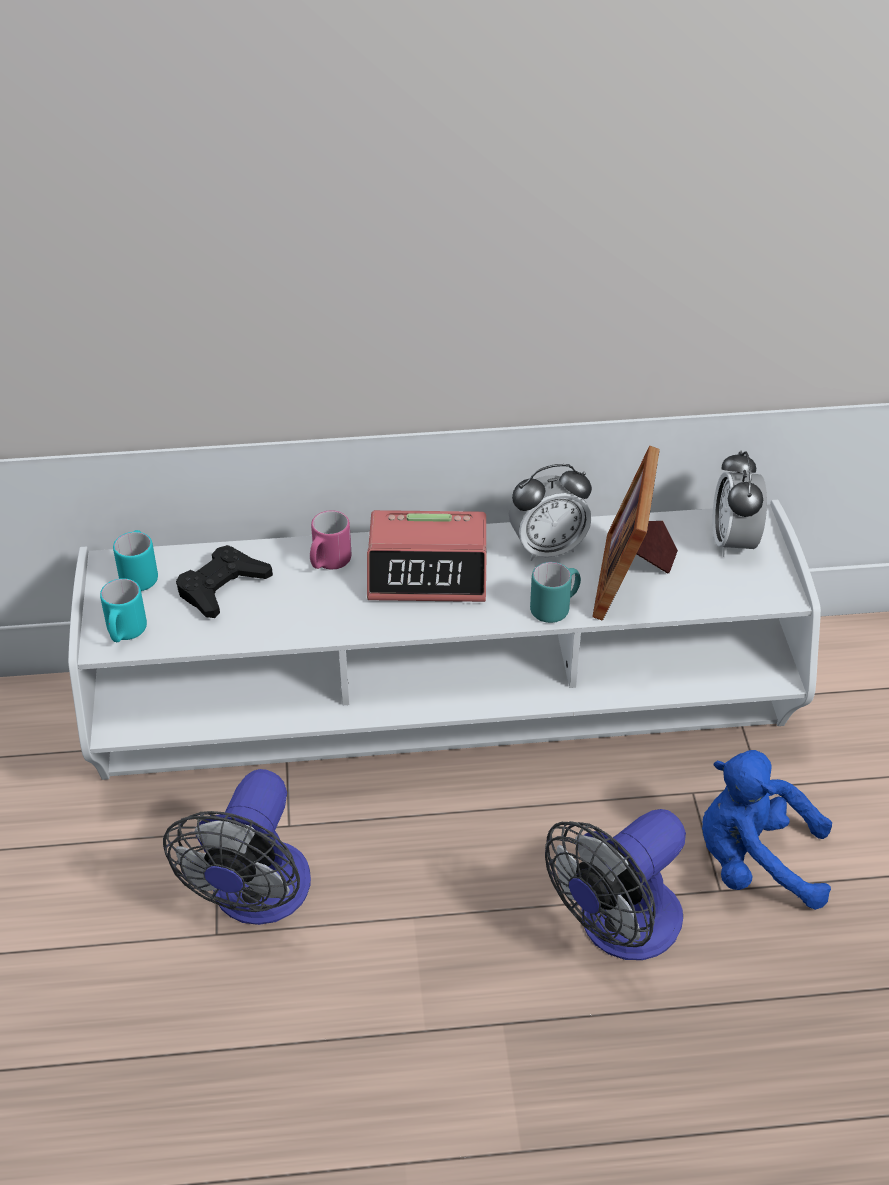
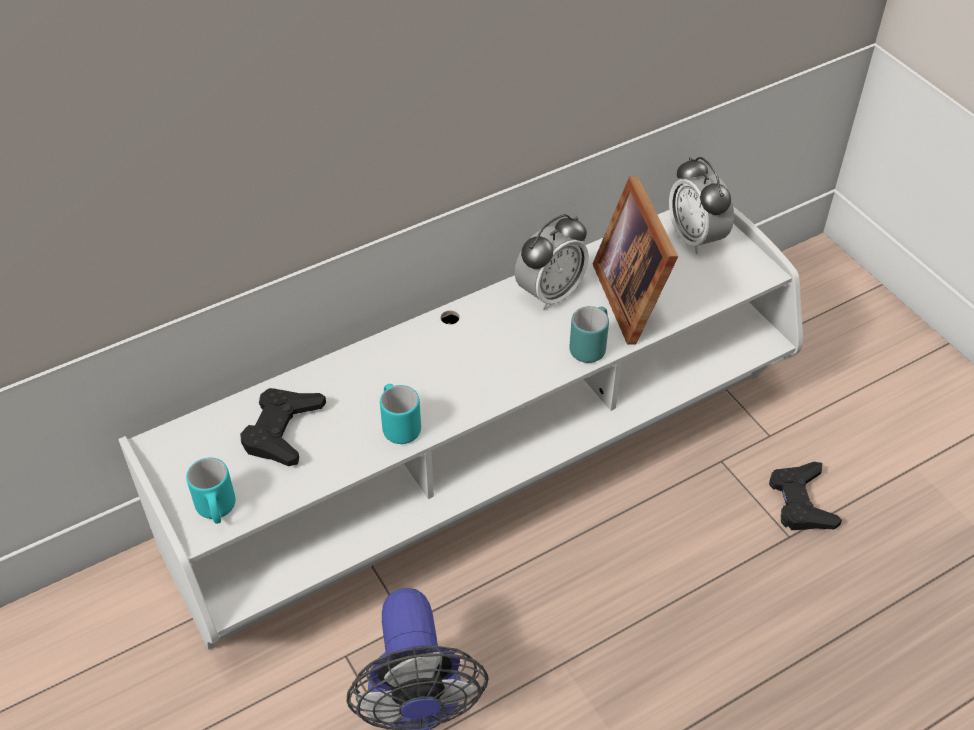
camera: 25 degrees left, 5 degrees up
(140, 575) = (195, 446): turquoise mug -> turquoise mug (399, 425)
(328, 563) = (367, 372): pink mug -> none
(428, 570) = (461, 348): alarm clock -> none
(618, 929) = (732, 603): fan -> none
(754, 862) = (801, 502): blue plush toy -> black game controller

